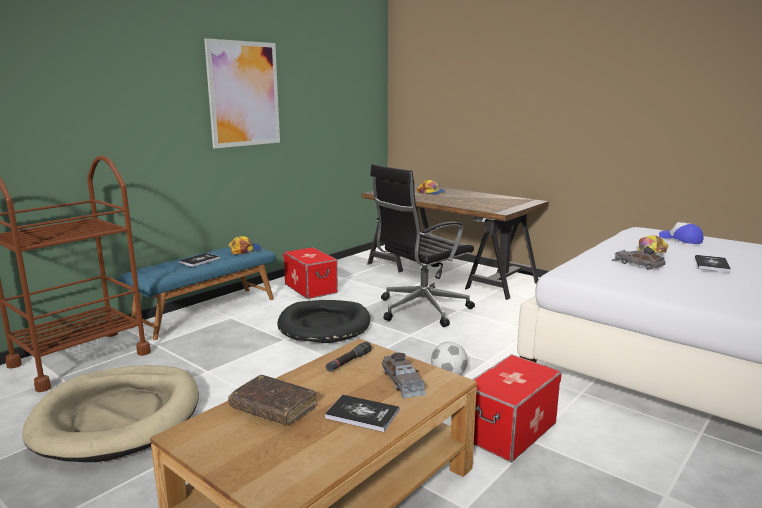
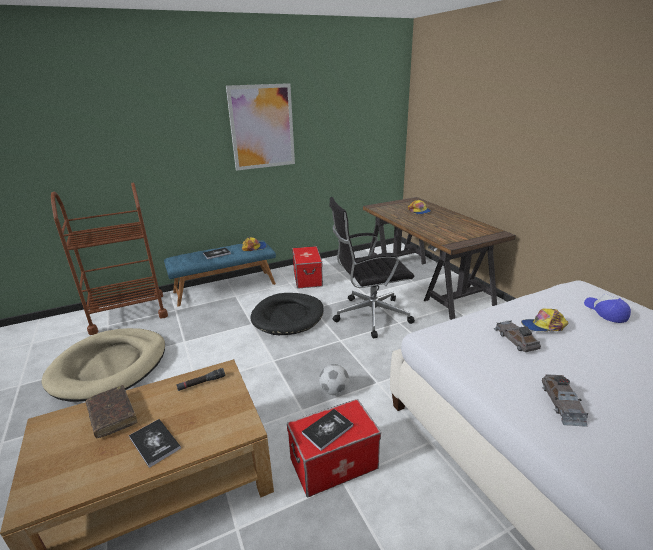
camera: 25 degrees right, 10 degrees up
(402, 381) = (214, 417): grey toy car -> grey toy car (562, 404)
(711, 264) = (600, 358): book -> book (327, 429)

